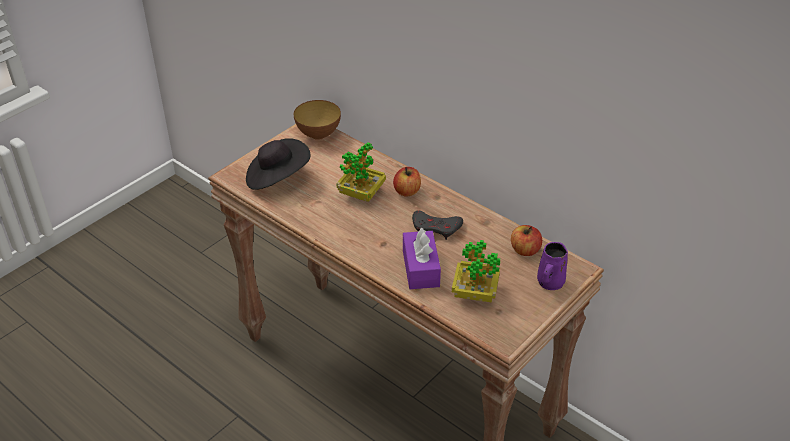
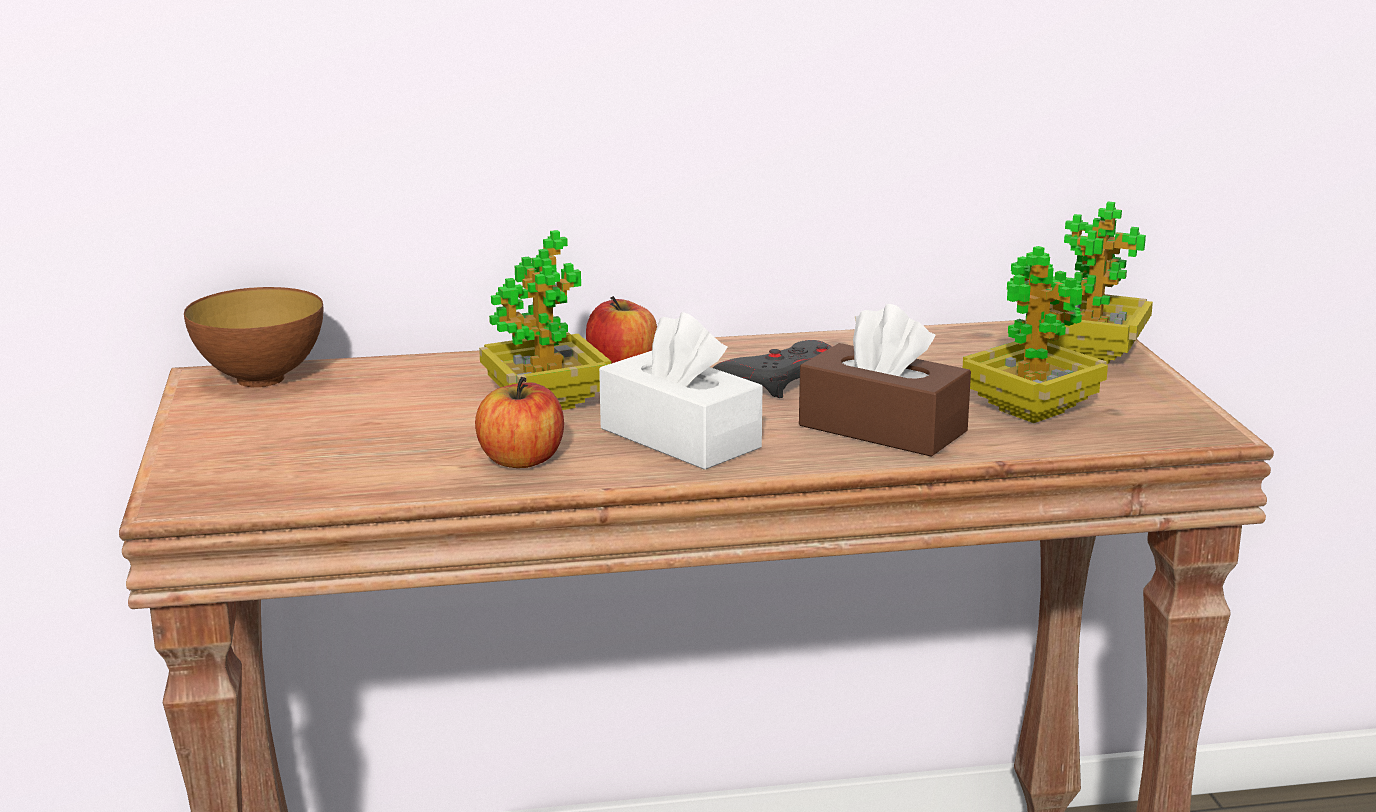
camera: 50 degrees left, 20 degrees down
(277, 178) = (309, 458): black hat -> none
(365, 233) = (680, 438): none -> white tissue box
(420, 268) = (882, 428): purple tissue box -> brown tissue box
(525, 250) = (970, 343): apple -> apple (521, 460)
(549, 283) = (1091, 354): purple mug -> potted plant

